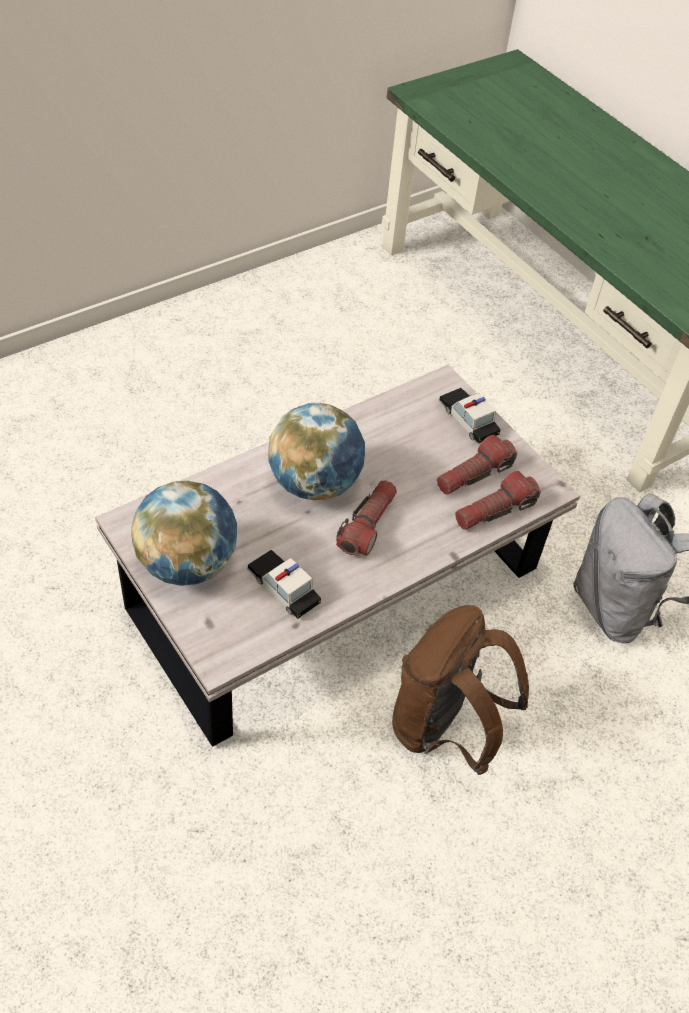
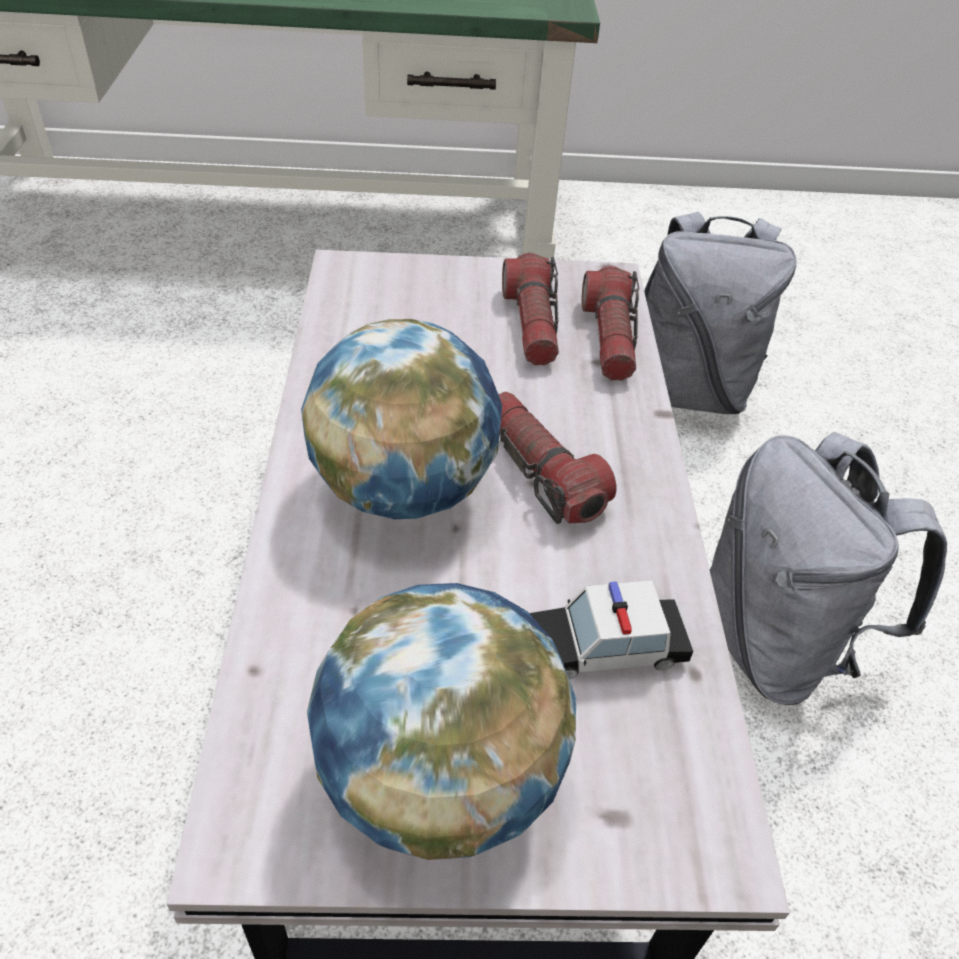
camera: 55 degrees left, 5 degrees down
(444, 728) = (774, 643): brown backpack -> grey backpack
(468, 419) = (430, 281): toy car -> none

